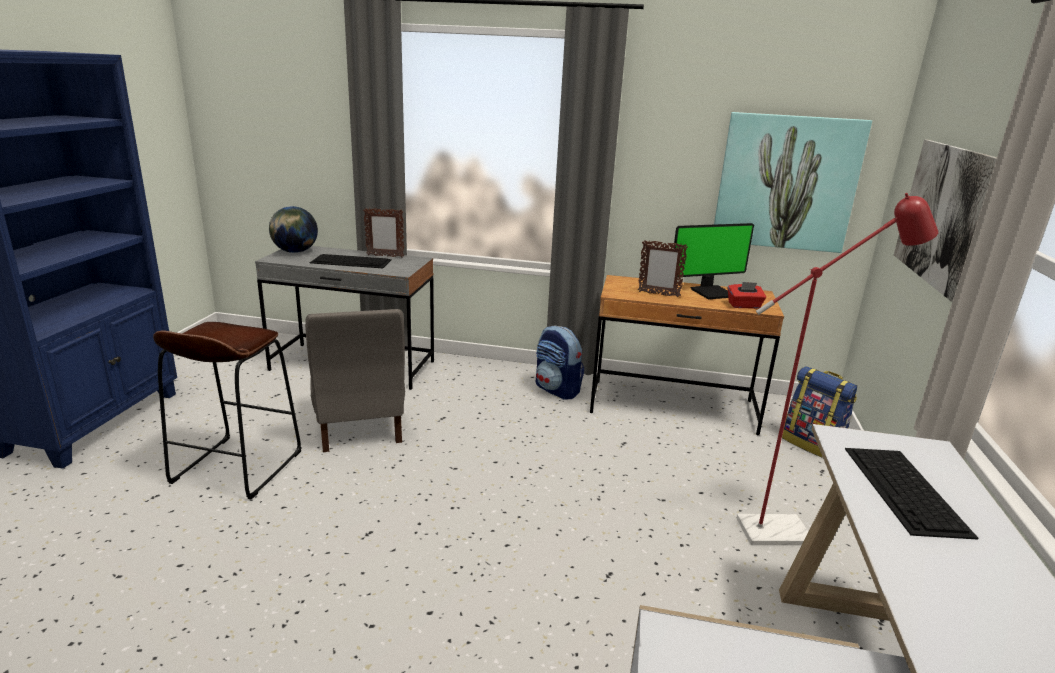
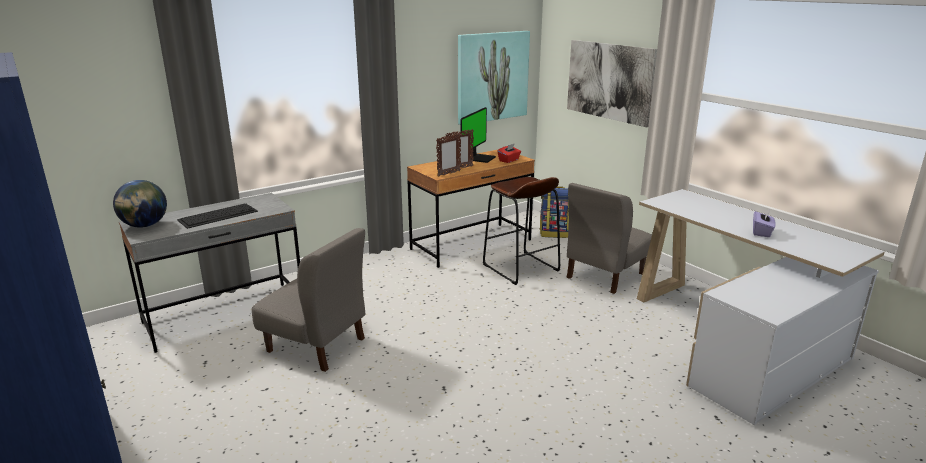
camera: 45 degrees left, 0 degrees up
(237, 467) = (283, 414): brown stool -> brown stool (520, 268)
(385, 256) = (232, 203): picture frame -> picture frame (448, 173)
(557, 390) = (397, 264): backpack -> none
(786, 531) = (604, 275): red floor lamp -> grey chair
(906, 490) = (705, 210): keyboard -> none
(942, 584) = (761, 232): none -> purple tissue box

